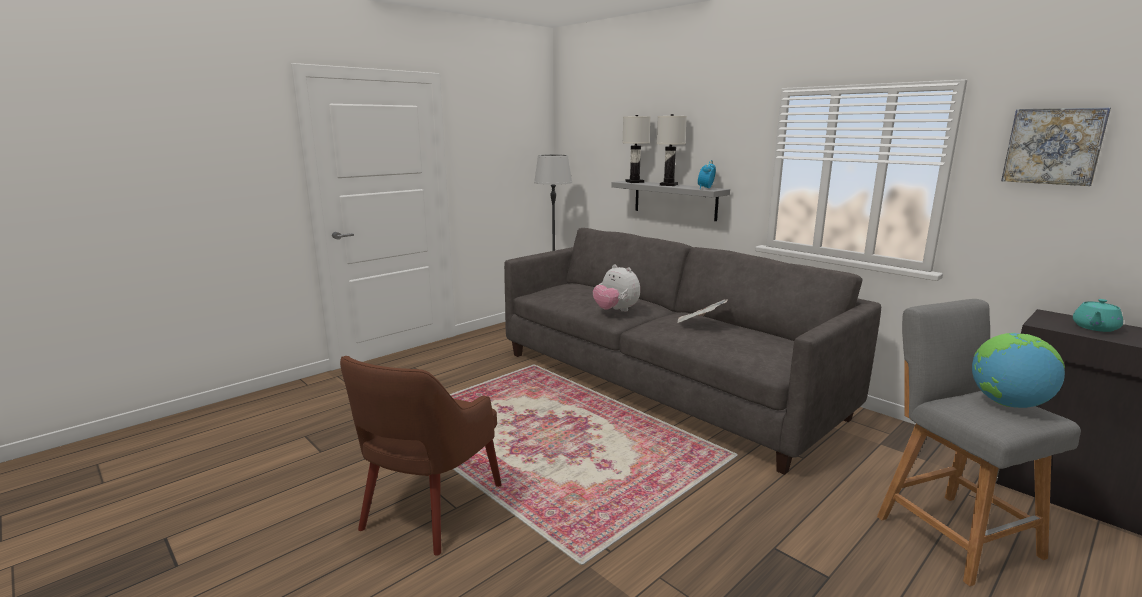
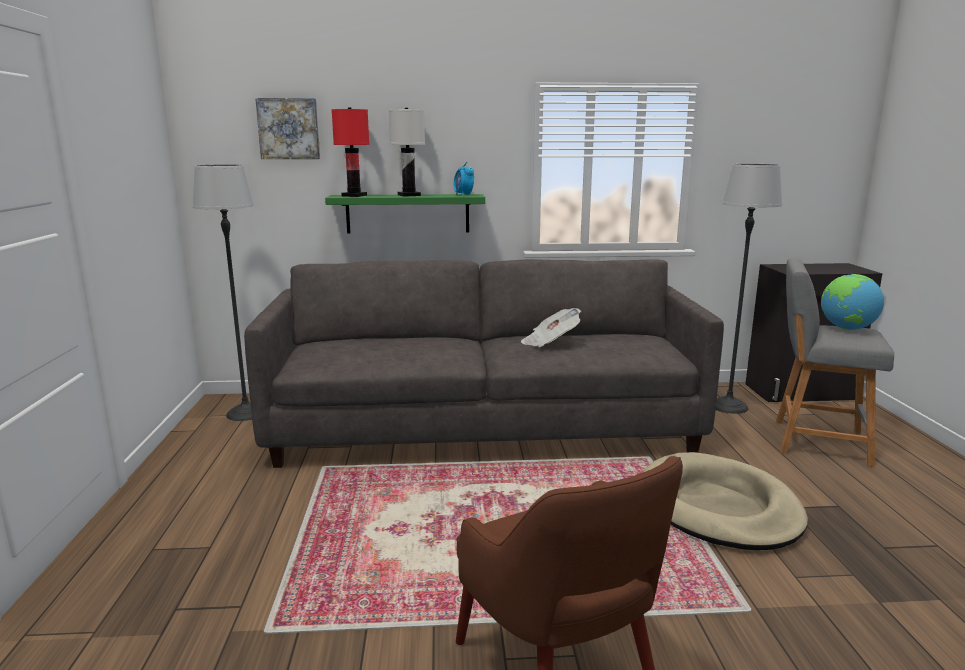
camera: 50 degrees left, 0 degrees up
(616, 311) = (454, 354): plush toy -> none
(634, 182) = (354, 195): white table lamp -> red table lamp
(674, 200) = (407, 213): grey shelf -> green shelf
(711, 510) = (718, 507): none -> beige dog bed
(922, 462) = (729, 406): none -> floor lamp
(1053, 146) = (758, 138): picture -> picture (289, 129)
(1094, 328) = (809, 268): turquoise teapot -> none

